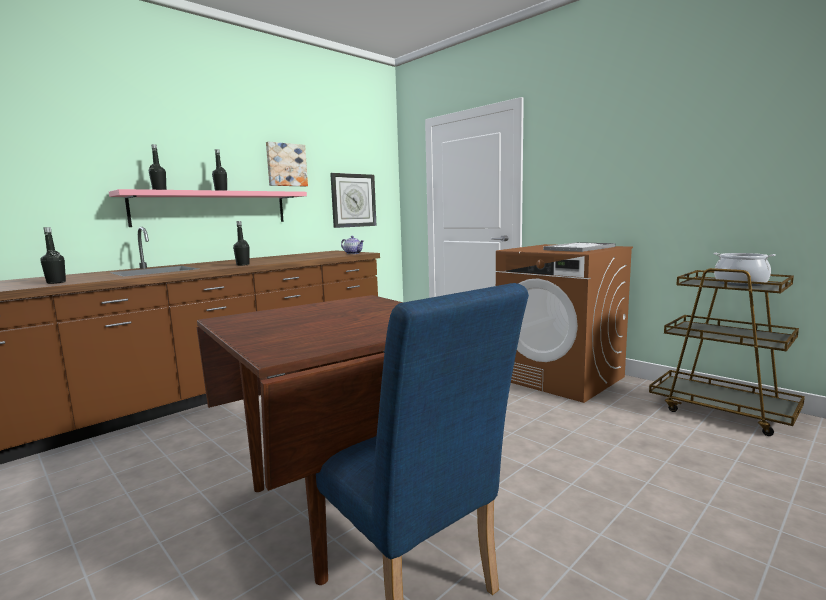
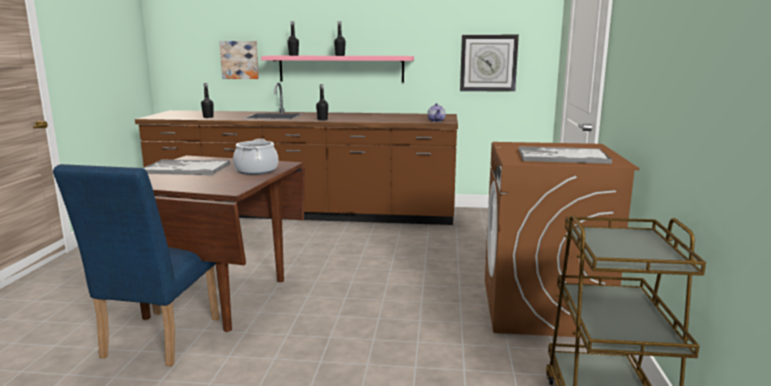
camera: 50 degrees right, 5 degrees up
(286, 165) = (412, 29): picture -> picture (240, 60)
(287, 325) = (185, 169): none -> tray
(740, 283) = (632, 249): cooking pot -> cooking pot (256, 170)

